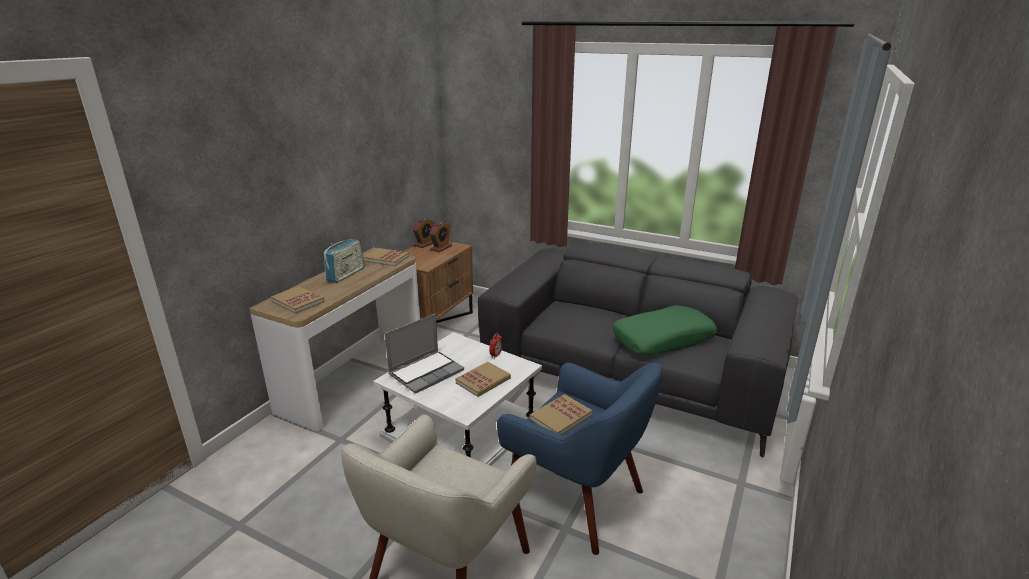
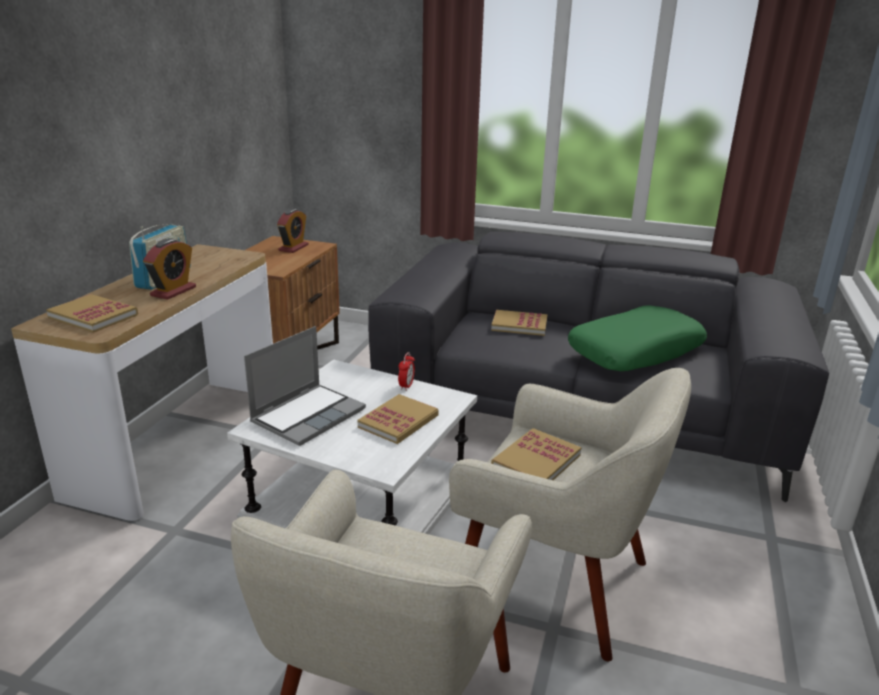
camera: 10 degrees left, 0 degrees up
(386, 258) = (222, 257): book -> book (519, 325)
(425, 244) = (268, 243): alarm clock -> alarm clock (173, 291)
(576, 498) = (556, 581): blue armchair -> beige armchair

